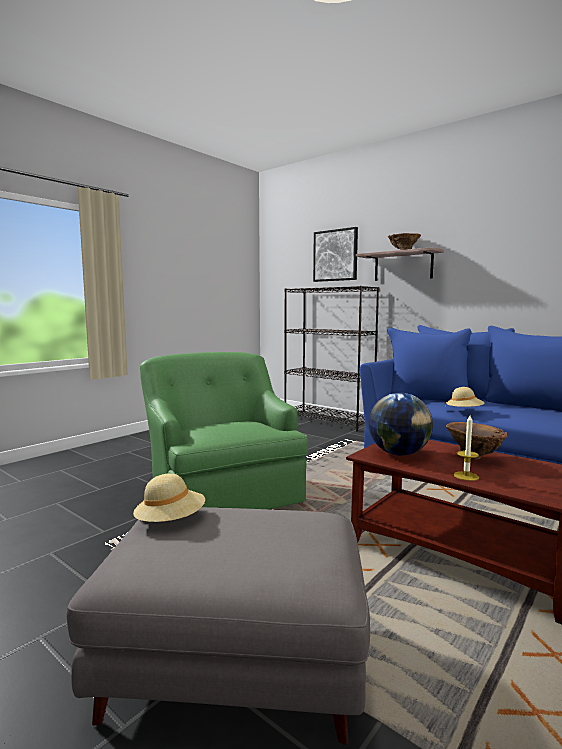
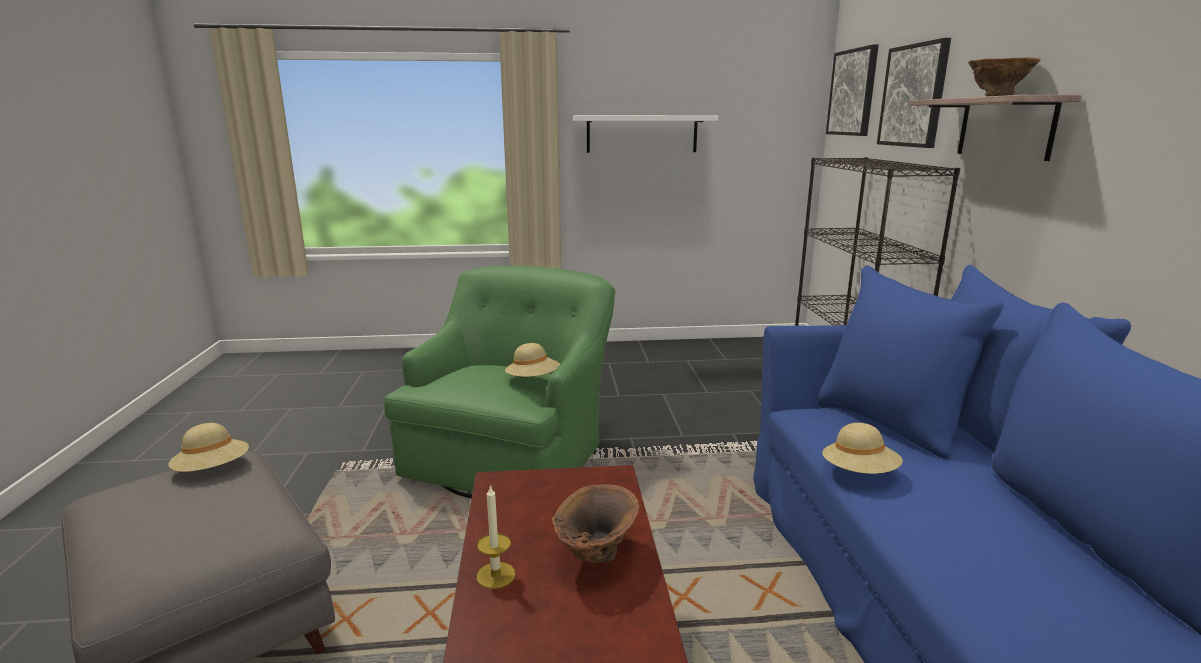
camera: 45 degrees right, 10 degrees up
(170, 274) = (642, 133): none -> white shelf
(258, 421) = (533, 380): none -> beige hat
(282, 256) = (852, 92): none -> picture
(398, 453) = (533, 498): globe -> none

